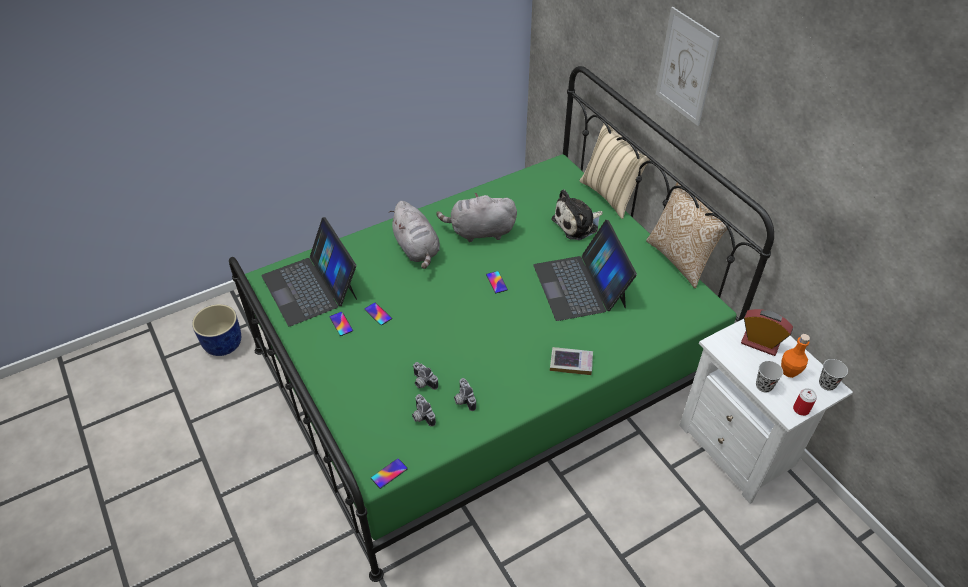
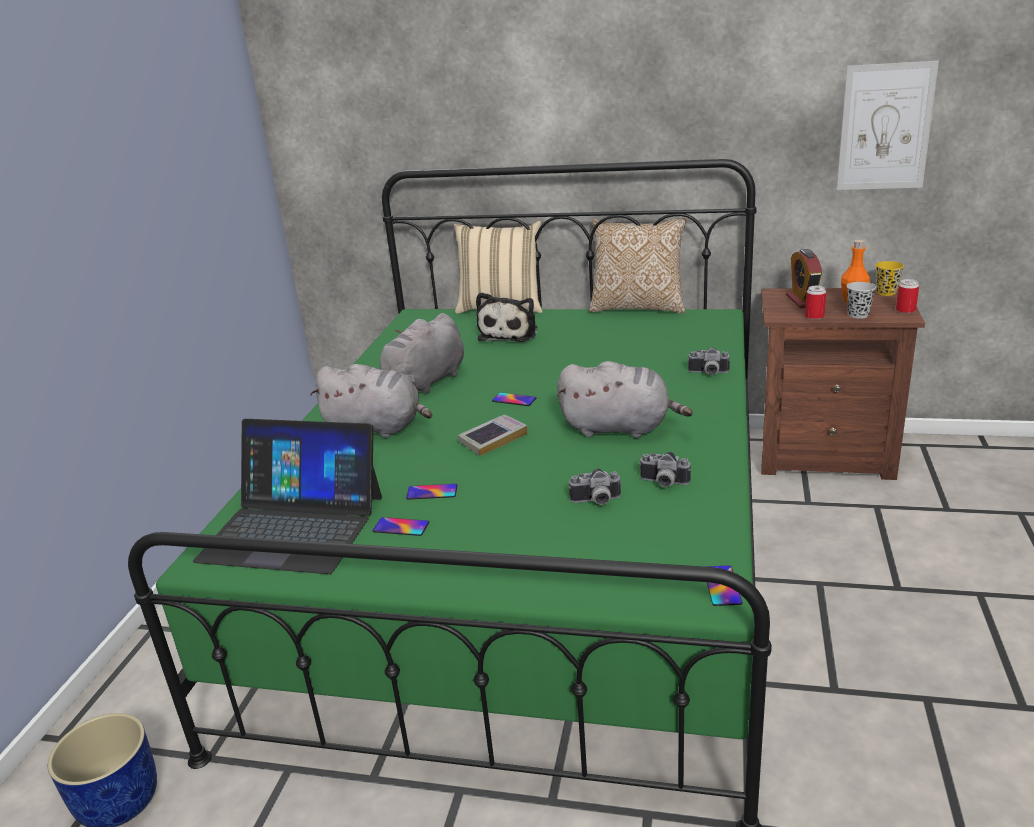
camera: 45 degrees left, 20 degrees down
(421, 416) = (652, 523): camera -> camera (708, 373)
(506, 348) = (620, 428): none -> grey plush toy
(571, 363) = (696, 400): book -> book (493, 439)
(580, 285) = (595, 359): laptop -> none
(686, 67) = (555, 77): picture -> picture (885, 127)
(735, 363) = (814, 317): none -> can
(740, 448) = (825, 455): white nightstand -> brown nightstand
(760, 343) = (803, 301): alarm clock -> alarm clock turned 75 degrees counterclockwise
(827, 384) = (886, 292): black cup -> yellow cup

